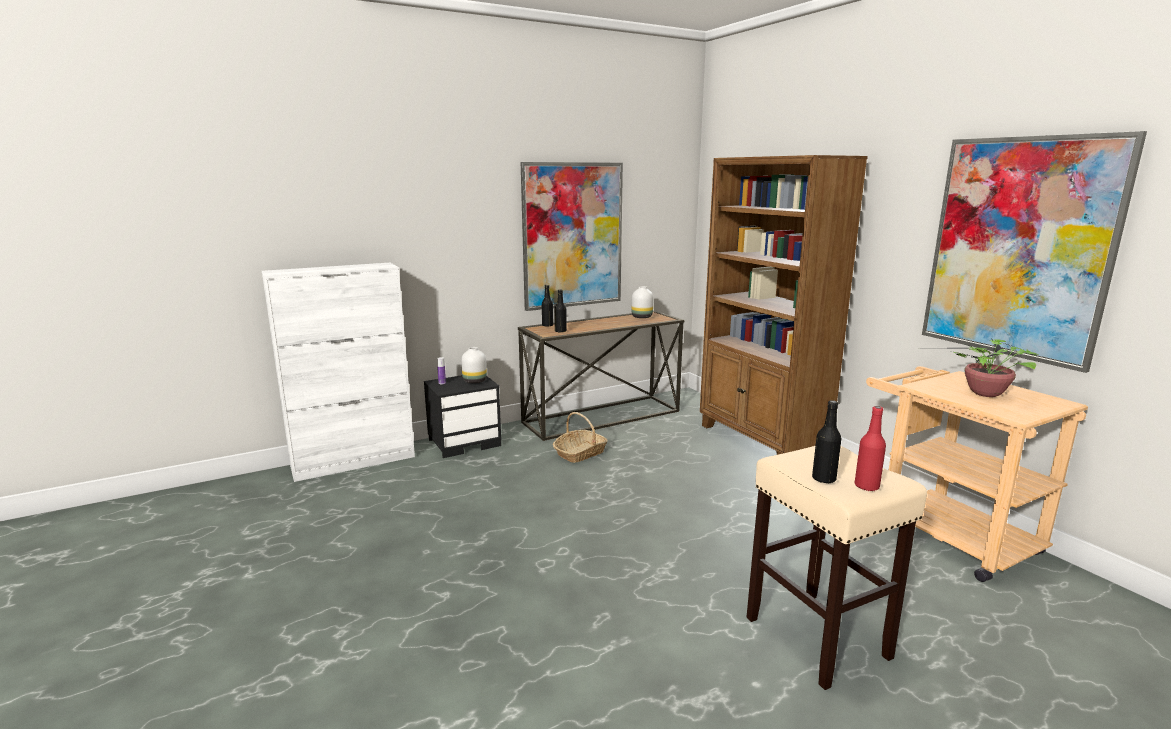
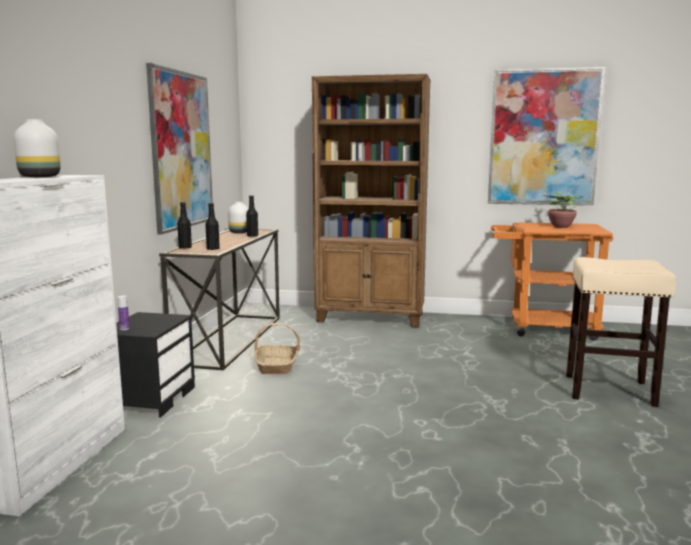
camera: 50 degrees left, 5 degrees down
(474, 381) = (155, 319): white vase -> white vase (39, 177)
(823, 479) = (631, 268): black bottle -> black bottle (252, 236)
(866, 486) = (649, 265): red bottle -> none
(944, 534) = (543, 328): beige cart -> orange cart

